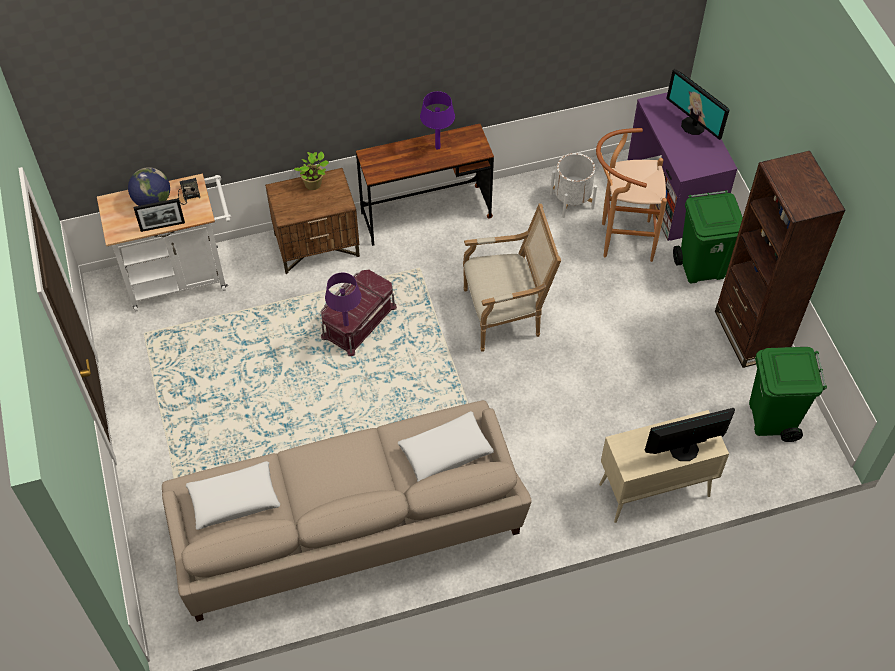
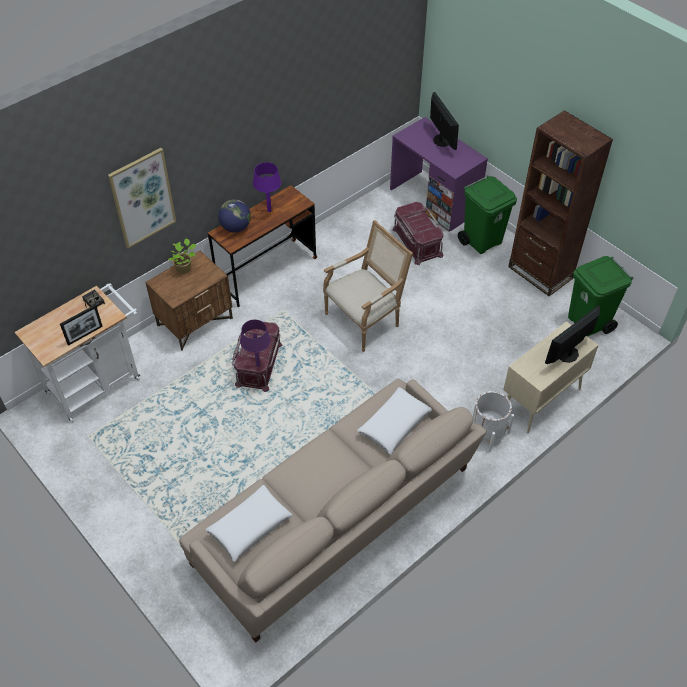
camera: 25 degrees left, 5 degrees down
(152, 201) = (66, 319): globe -> globe (236, 228)
(274, 95) = (142, 198): none -> picture
(571, 201) = (367, 228): white planter -> white planter (487, 433)
(620, 240) = (416, 242): brown stool -> red storage box
(693, 125) = (441, 140): monitor -> monitor turned 135 degrees counterclockwise

